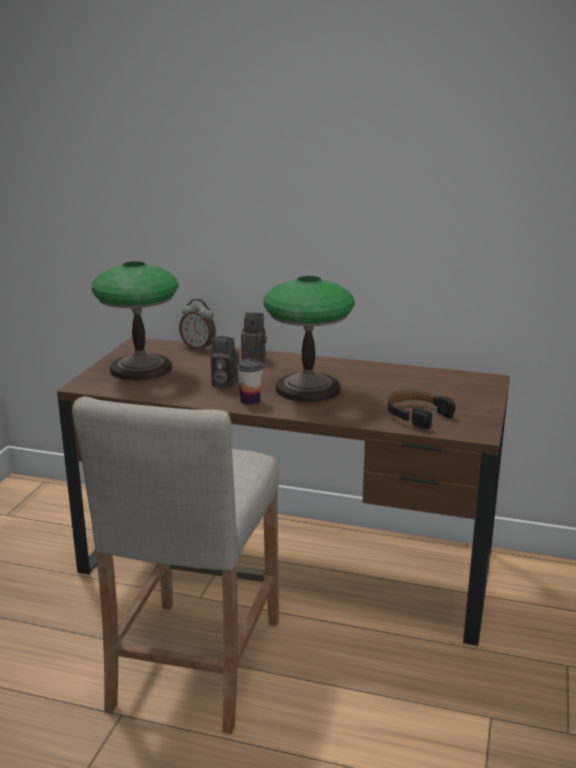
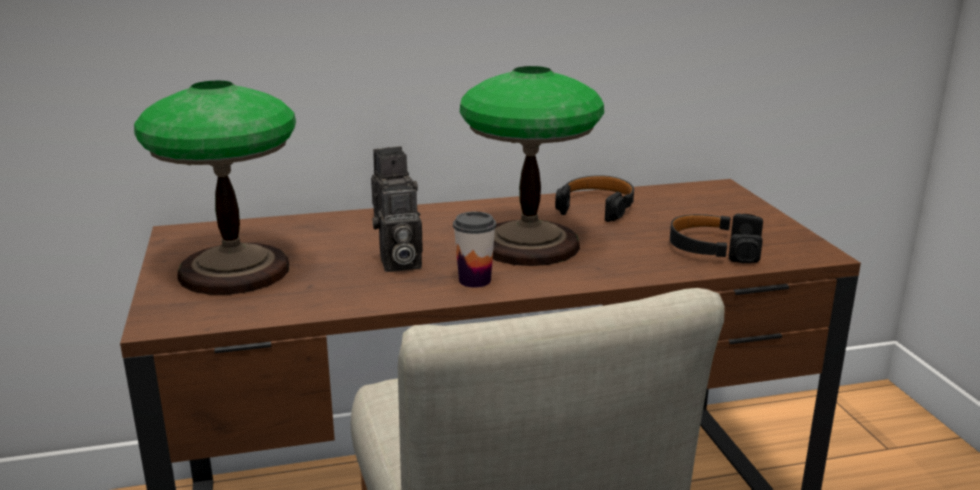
camera: 30 degrees left, 0 degrees up
(199, 347) = (288, 221): alarm clock -> none
(384, 375) = (596, 206): none -> black headphones

